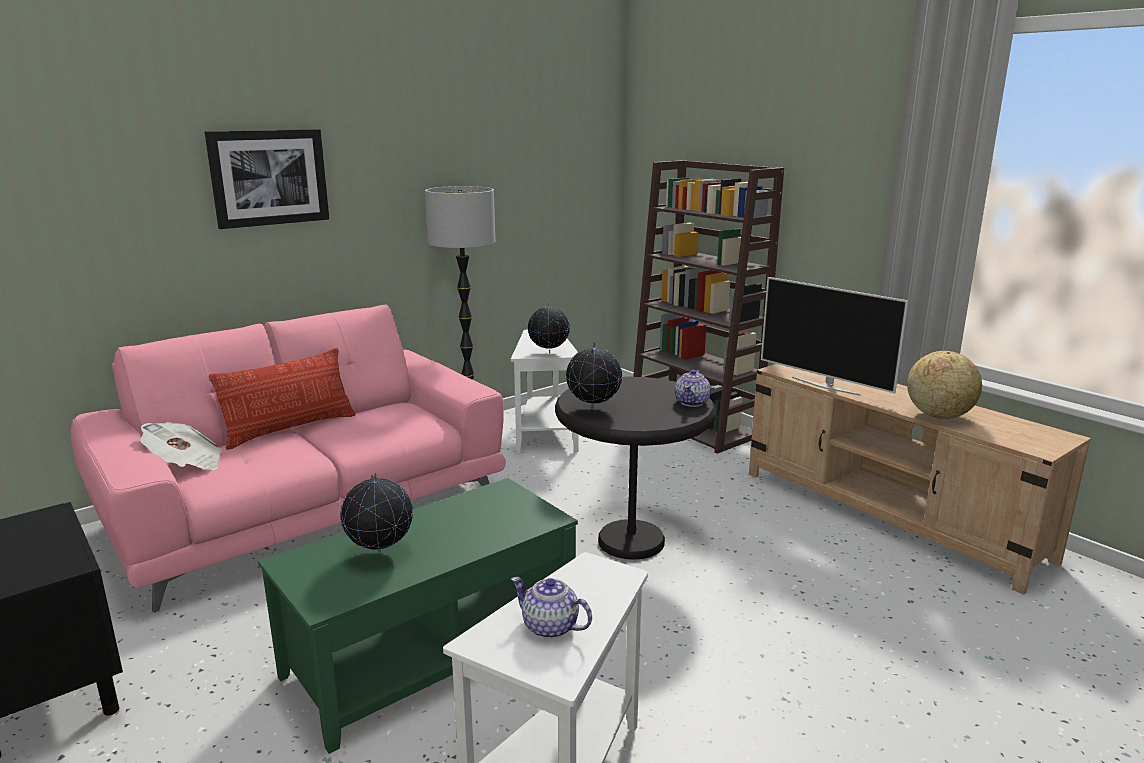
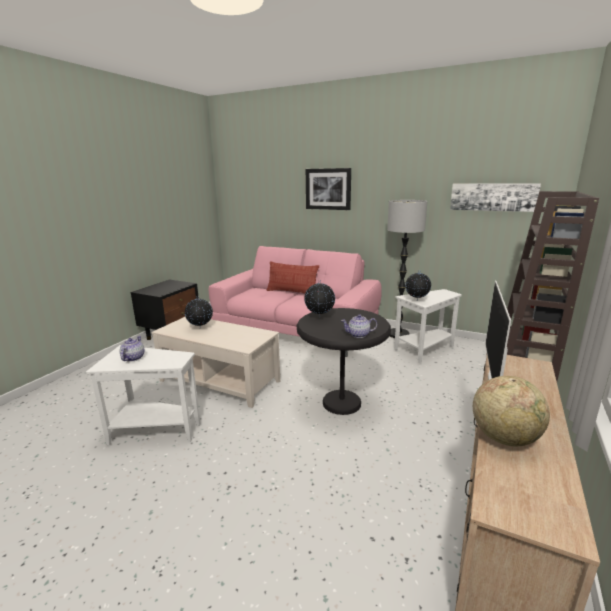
camera: 65 degrees right, 0 degrees up
(186, 464) = (250, 290): newspaper -> none
(433, 653) = (220, 381): green coffee table -> beige coffee table
(547, 173) = (493, 197): none -> picture

